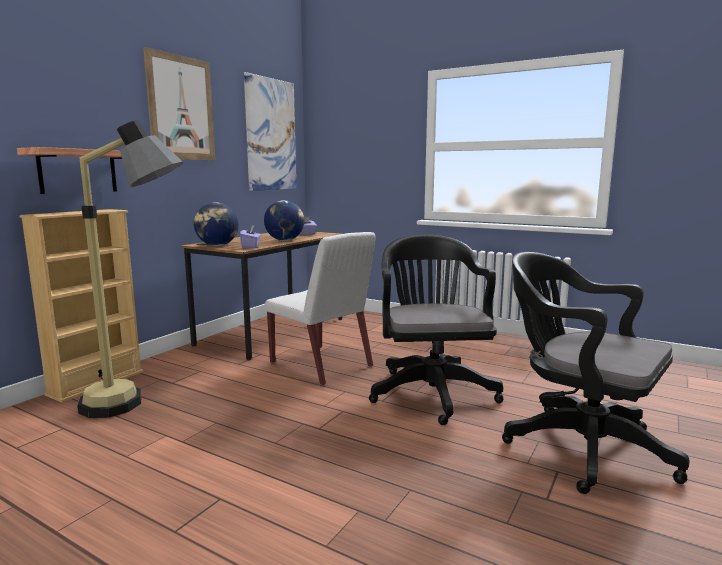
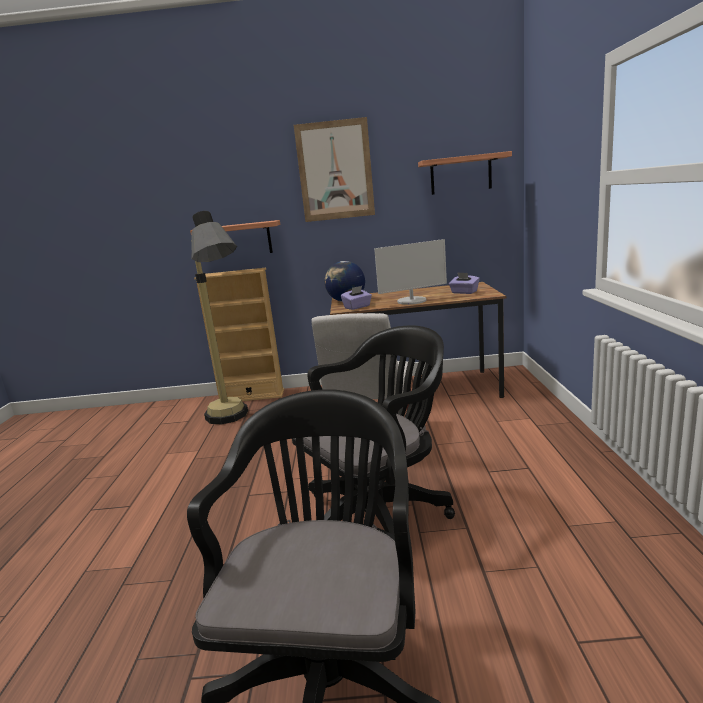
camera: 60 degrees right, 5 degrees up
(271, 135) = (460, 174): picture -> shelf
(285, 240) = (412, 301): globe -> monitor

